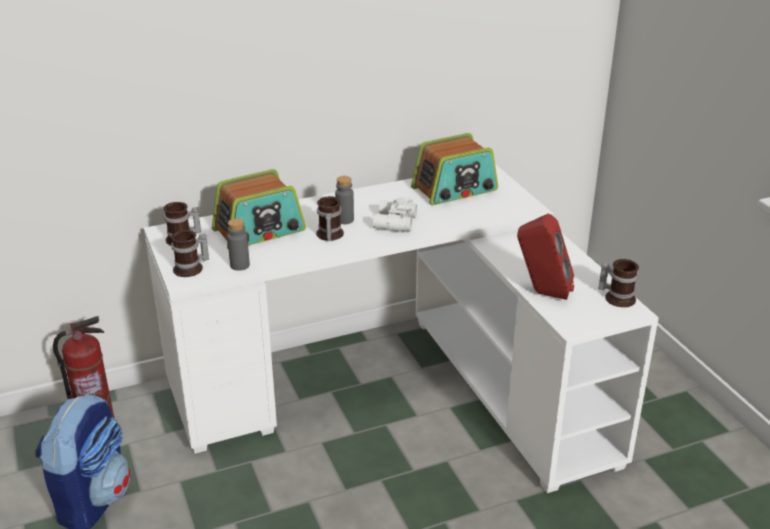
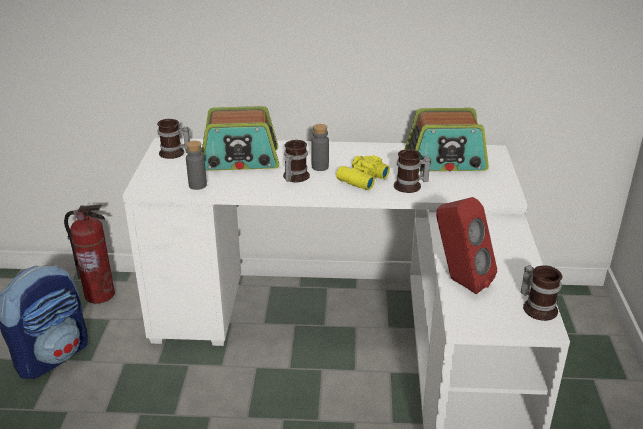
camera: 25 degrees right, 0 degrees up
(191, 269) = (157, 179): mug -> mug (410, 186)
(393, 223) = (361, 179): white binoculars -> yellow binoculars

